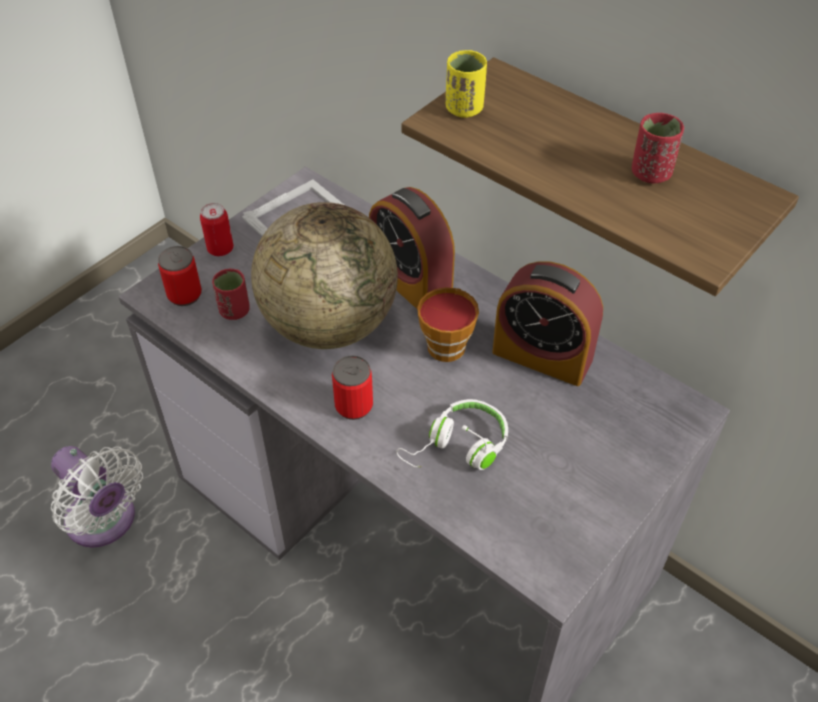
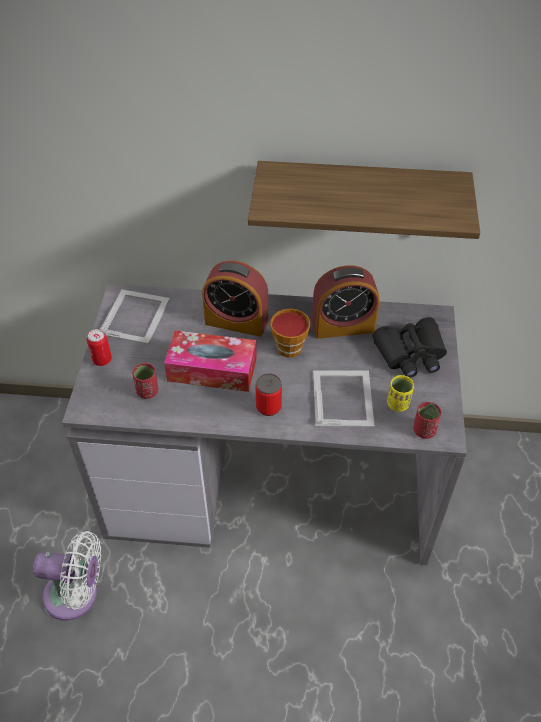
camera: 35 degrees left, 0 degrees up
(184, 295) = (106, 398): can -> none
(329, 324) = (212, 370): globe -> tissue box
(458, 447) = (343, 397): white headphones -> picture frame
(464, 109) = (274, 196): yellow cup -> yellow cup (398, 404)
(603, 441) = (410, 354): none -> black binoculars
(650, 173) = (399, 190): red cup -> red cup (424, 430)

